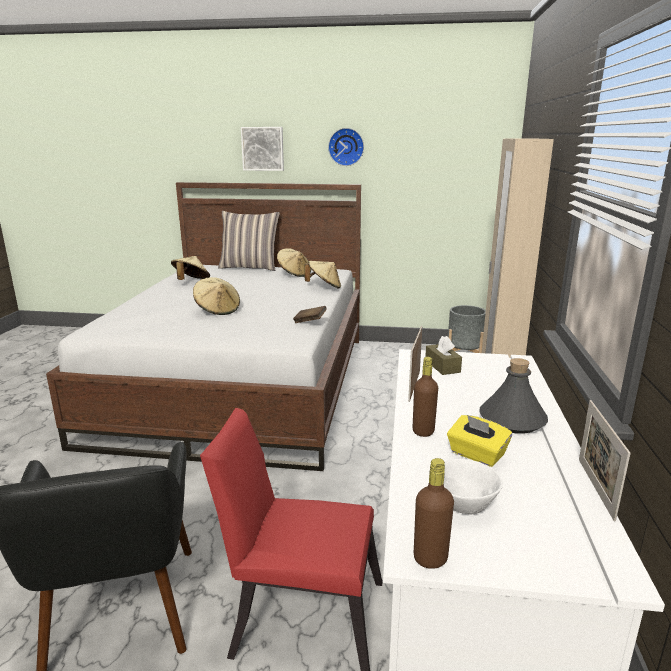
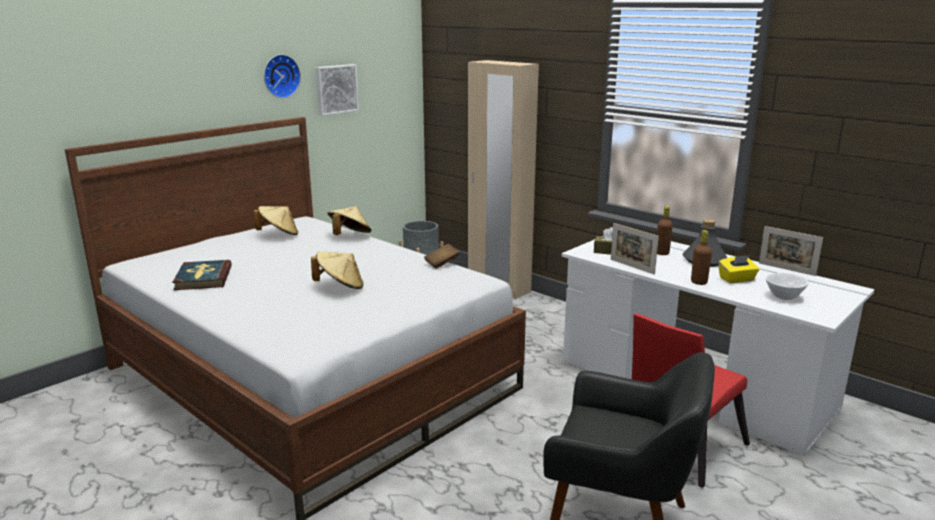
camera: 55 degrees left, 0 degrees up
(191, 282) = (203, 278): beige hat -> book
(250, 267) = (205, 244): pillow -> none
(263, 148) = (184, 87): picture -> picture (336, 89)
(430, 558) = (826, 316): brown bottle -> brown bottle (662, 253)

